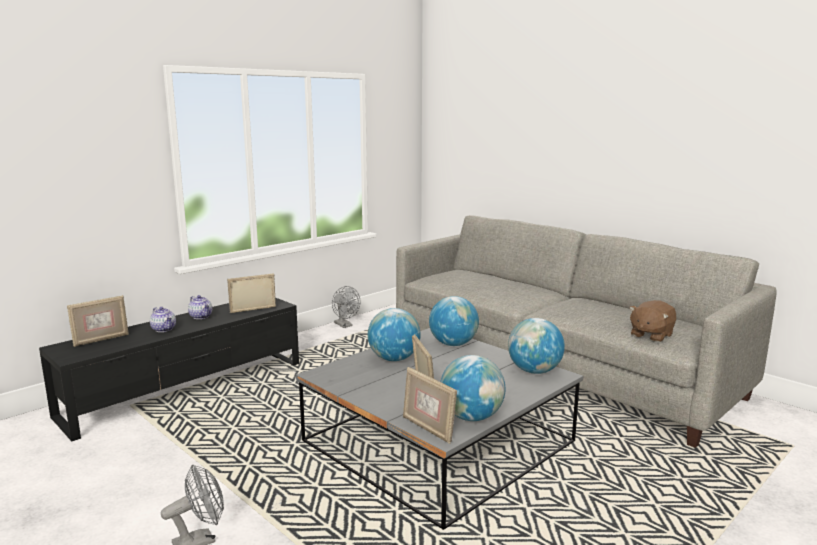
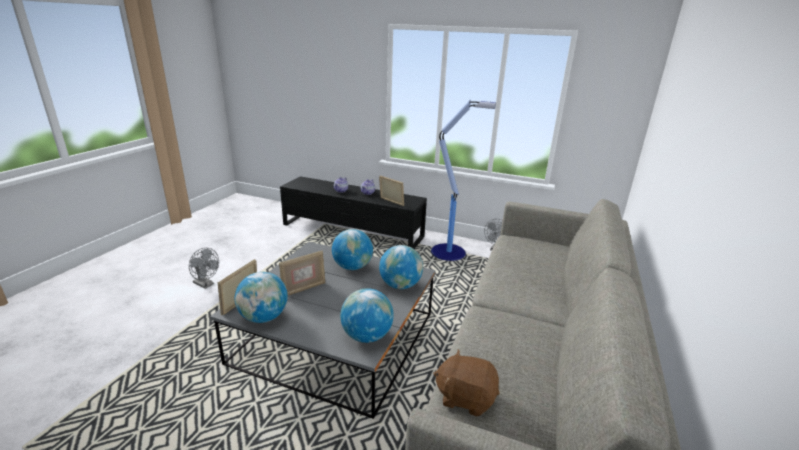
camera: 65 degrees right, 10 degrees up
(101, 340) = (316, 183): picture frame -> none
(325, 346) = (449, 253): none -> floor lamp

